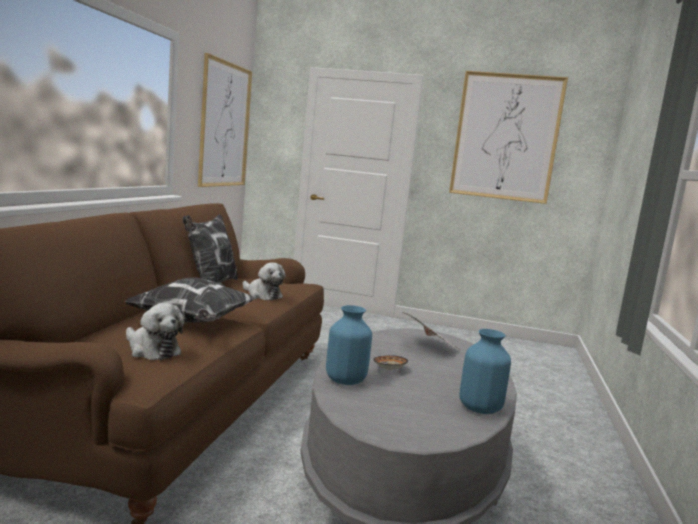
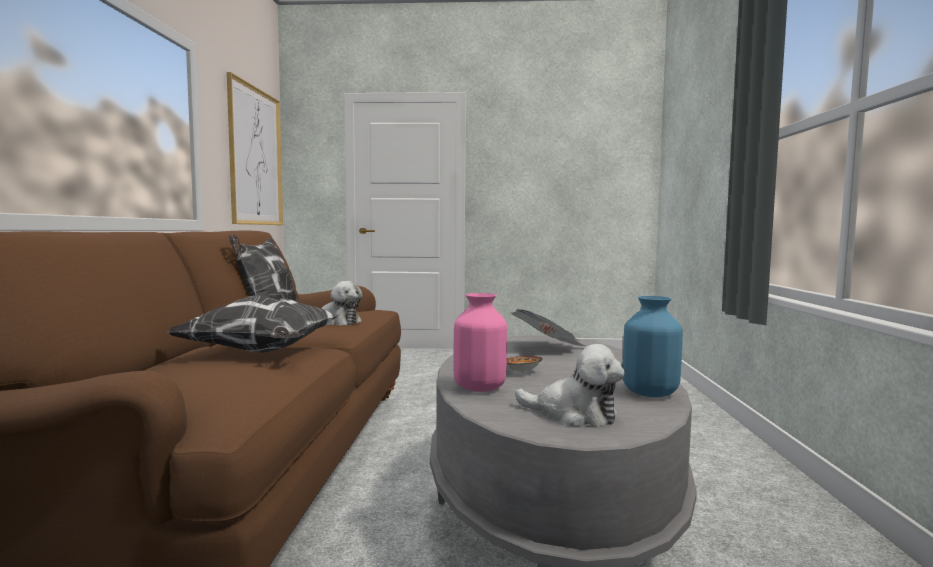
camera: 10 degrees left, 5 degrees down
(152, 350) = (219, 383): plush toy -> plush toy (574, 414)
(346, 380) = (480, 387): blue vase -> pink vase
(506, 137) = (556, 148): picture -> none

